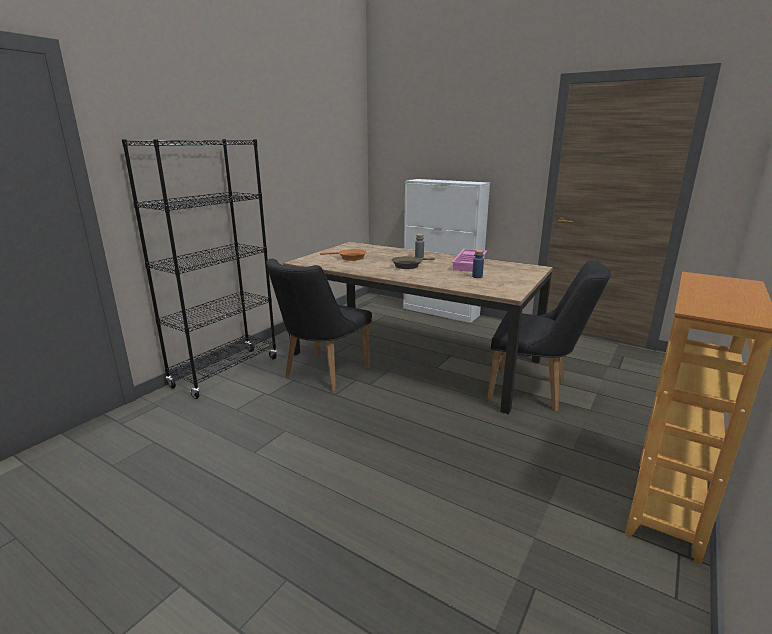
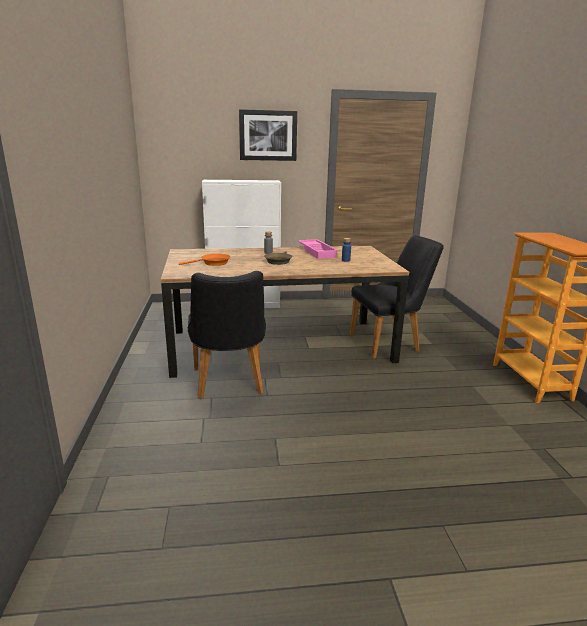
camera: 40 degrees left, 0 degrees up
(226, 372) = (129, 417): black bookcase -> none
(483, 132) = (268, 135): none -> picture

